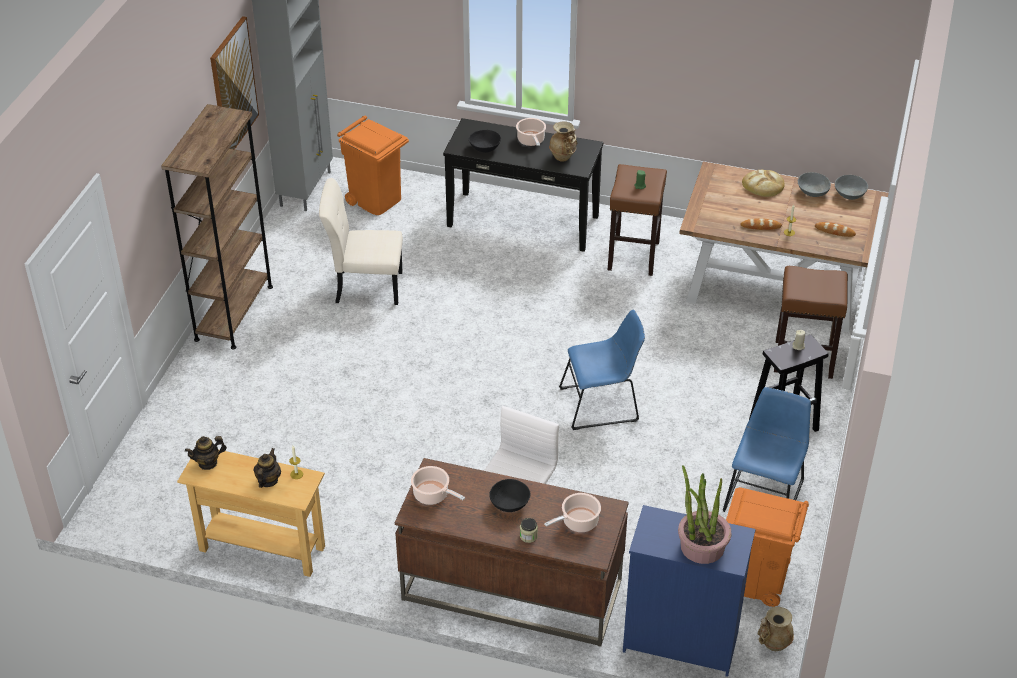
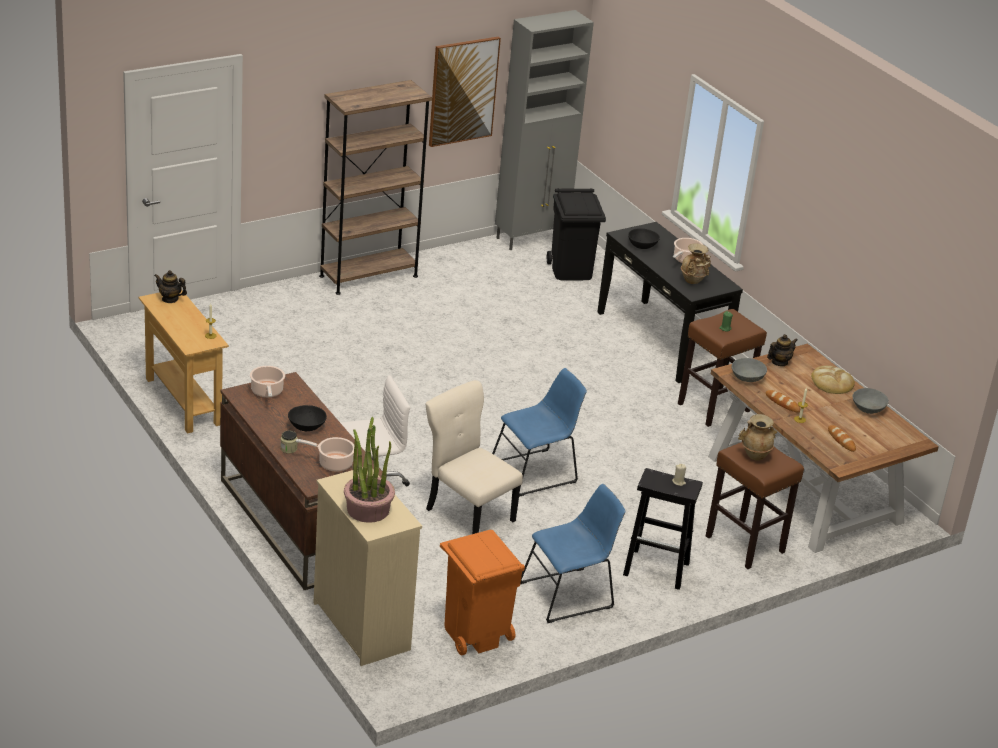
camera: 40 degrees right, 10 degrees down
(268, 480) = (189, 328): teapot -> teapot (779, 362)
(365, 287) = (479, 312): beige chair -> beige chair (468, 513)
(376, 199) = (571, 270): orange trash can -> black trash can
(602, 404) = (536, 472): blue chair -> blue chair turned 60 degrees counterclockwise
(679, 641) = (361, 625): blue dresser -> beige dresser
(773, 644) = (424, 673): beige vase -> beige vase (755, 455)
(849, 194) = (899, 427): grey bowl -> grey bowl (747, 378)

